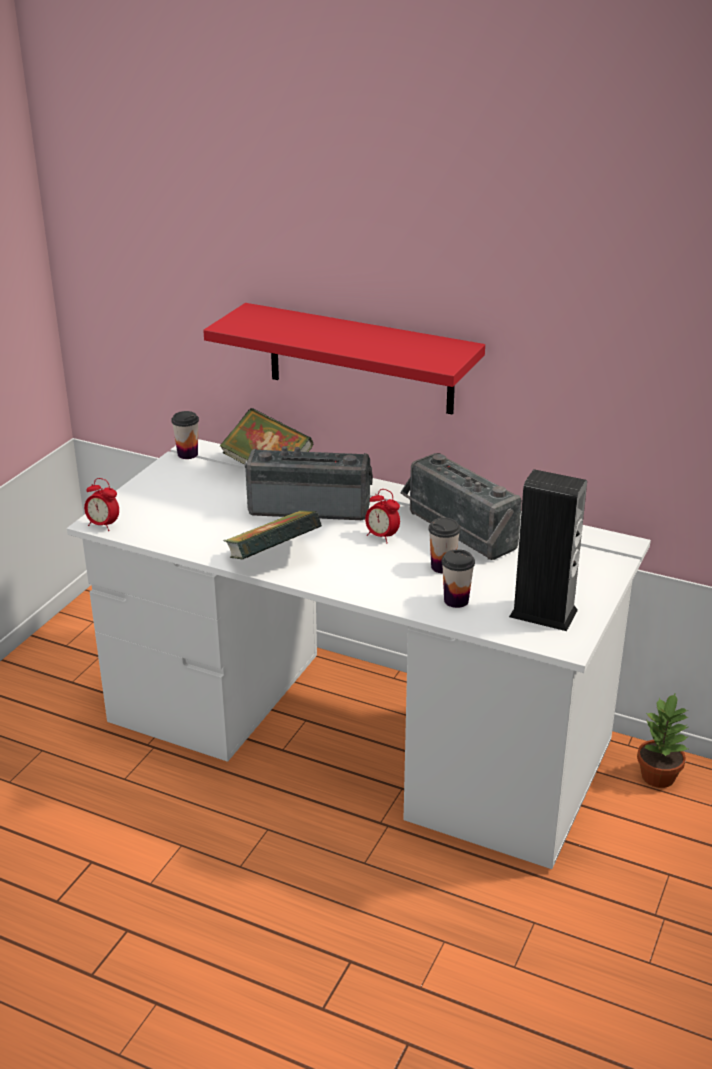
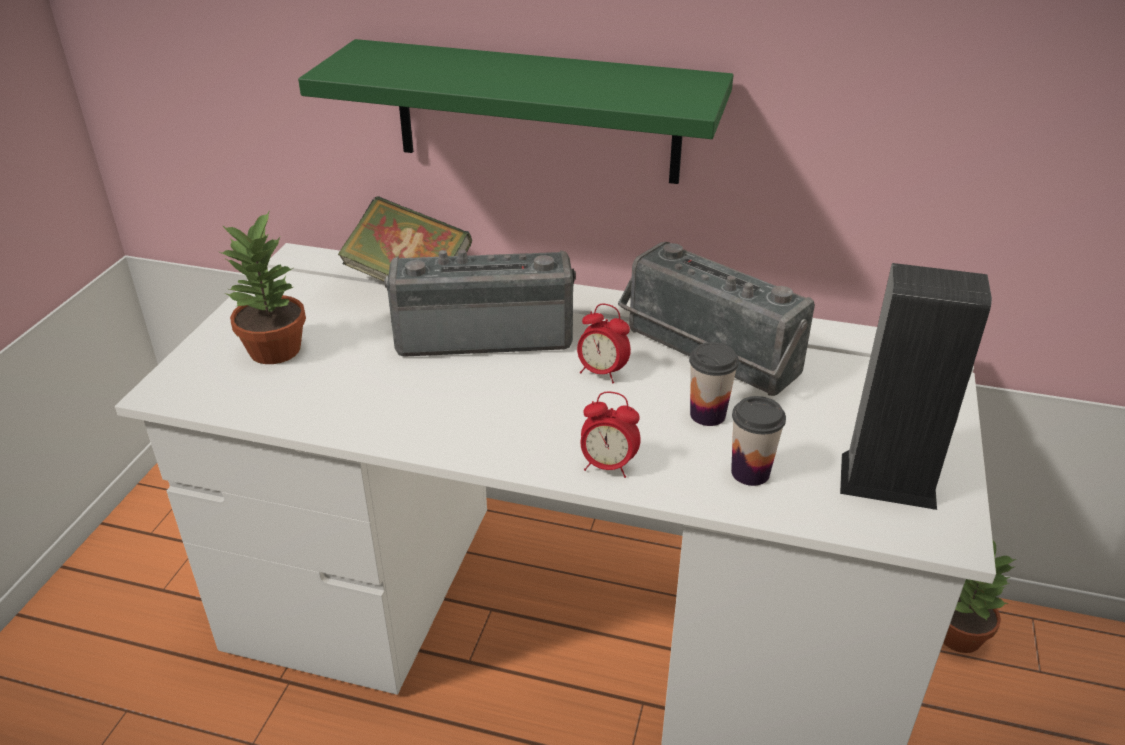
camera: 10 degrees left, 5 degrees up
(103, 525) = (174, 395): alarm clock -> alarm clock (608, 466)
(171, 504) = (276, 350): none -> potted plant
(187, 454) = (291, 269): cup -> none
(273, 559) = (450, 428): book -> none
(360, 359) = (536, 112): red shelf -> green shelf

